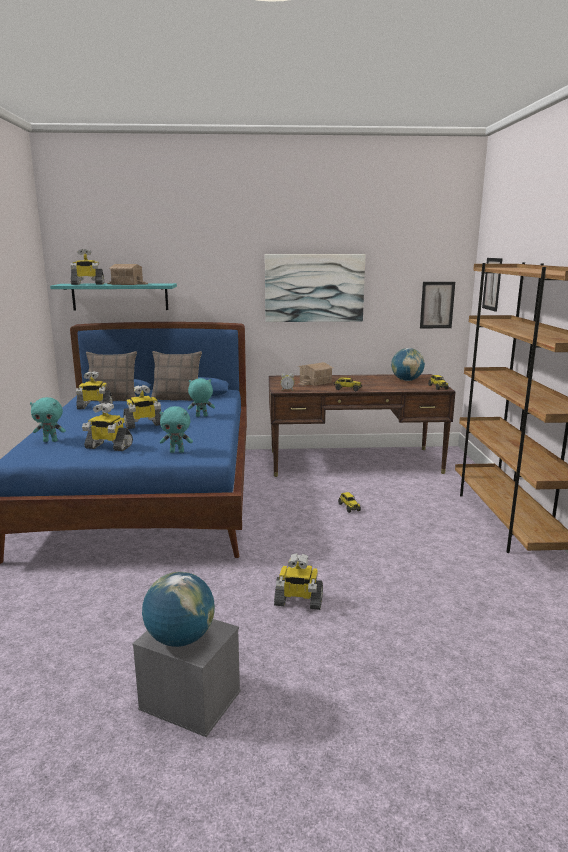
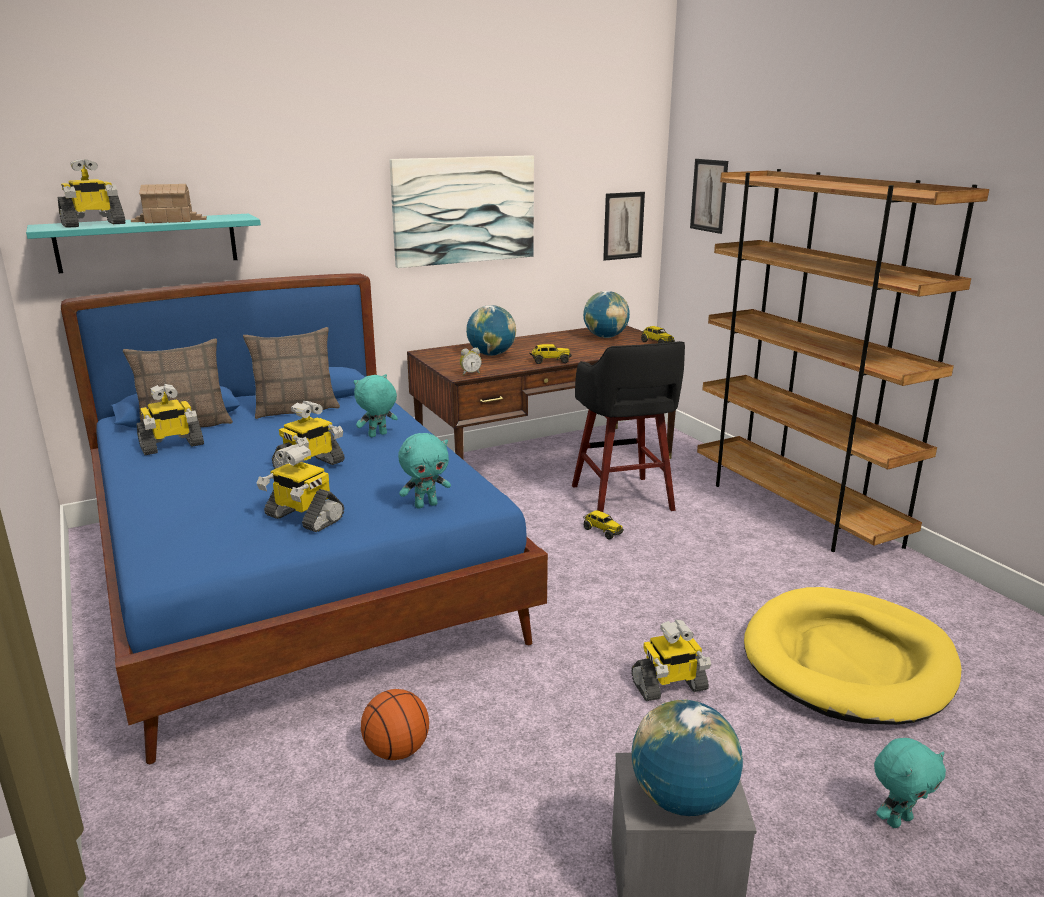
camera: 25 degrees left, 5 degrees up
(51, 441) = (186, 526): turquoise plush toy -> turquoise plush toy (898, 819)
(108, 447) = (303, 518): toy robot -> toy robot turned 45 degrees clockwise
(112, 590) = (397, 750): none -> basketball
(316, 382) = (491, 354): toy house -> globe
(382, 492) = (623, 499): none -> black stool
(441, 620) = (848, 661): none -> yellow dog bed

